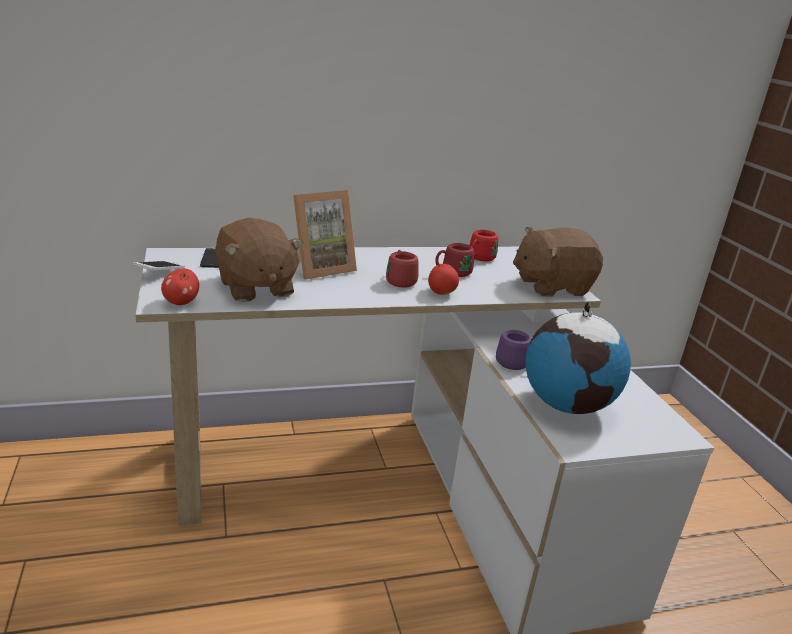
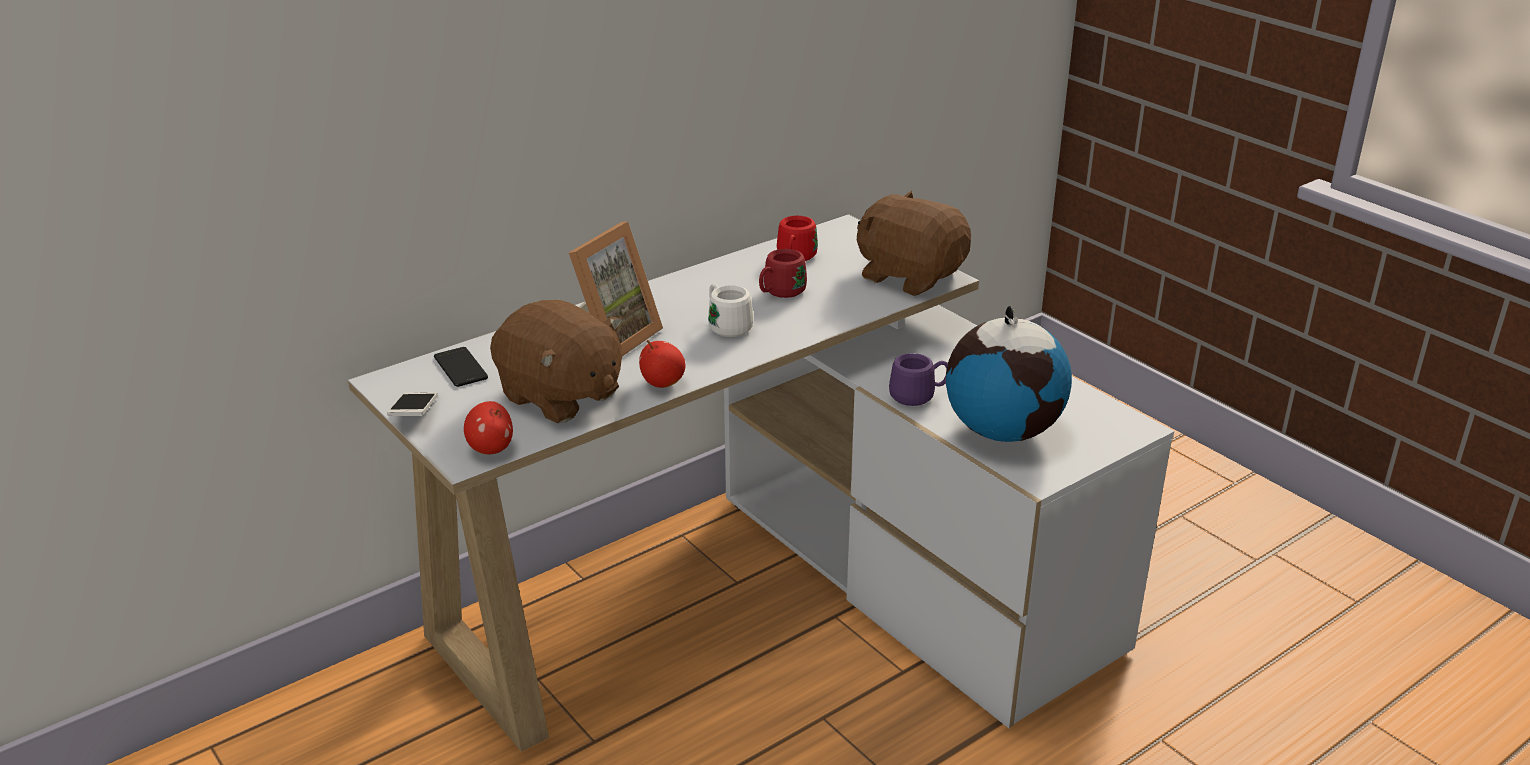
camera: 20 degrees left, 5 degrees up
(400, 280) = (726, 325): red mug -> white mug
(441, 293) = (790, 329): apple -> apple (662, 383)
(551, 286) = (910, 276): brown plush toy -> brown plush toy turned 75 degrees clockwise

